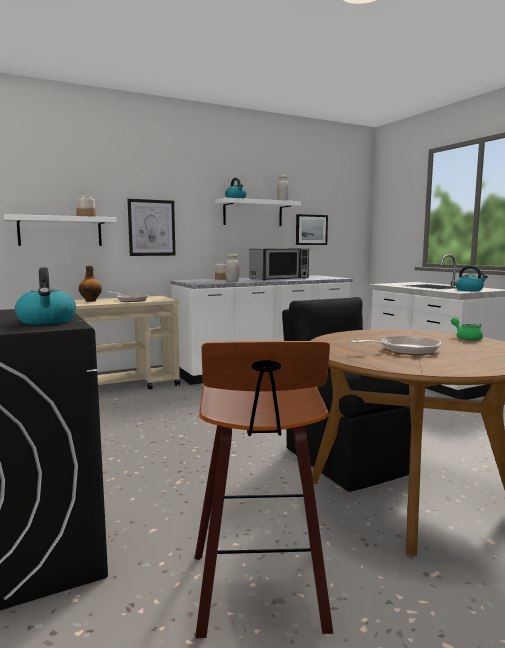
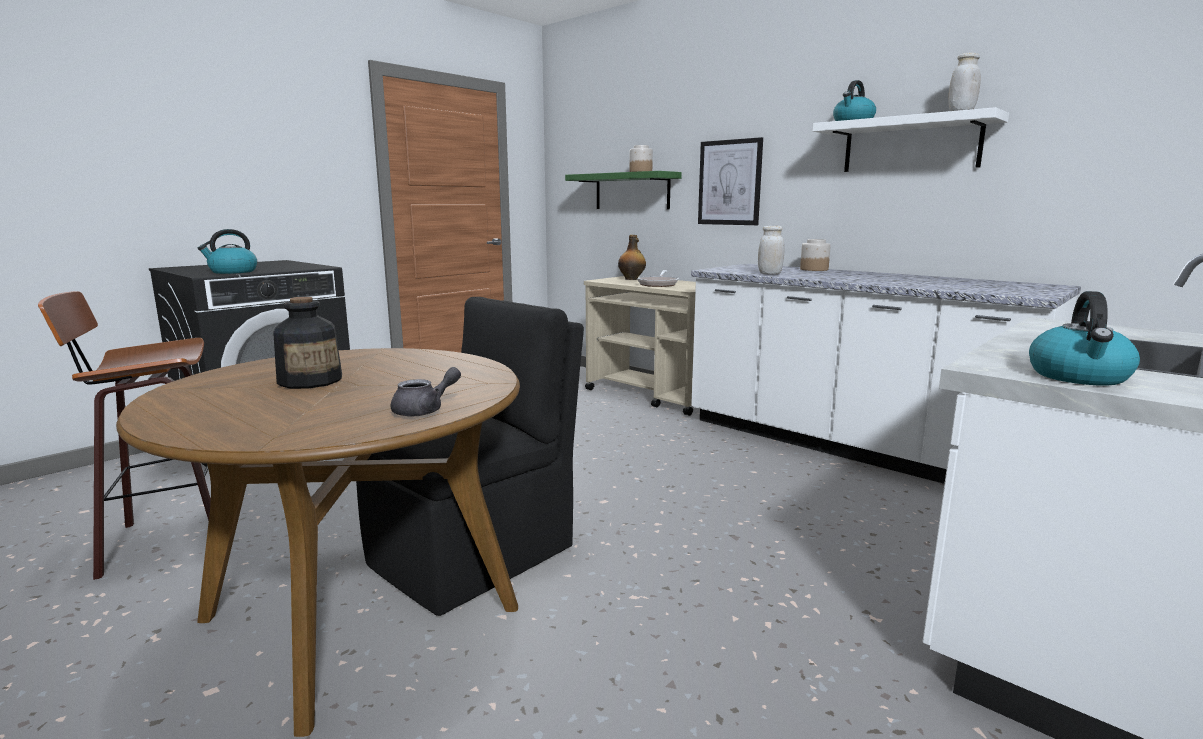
camera: 70 degrees right, 5 degrees up
(60, 231) = (632, 191): white shelf -> green shelf
(279, 278) = (896, 279): microwave -> none
(311, 230) = (1076, 172): picture -> none
(404, 350) = (311, 381): frying pan -> bottle
(466, 338) = (425, 410): green teapot -> grey teapot

